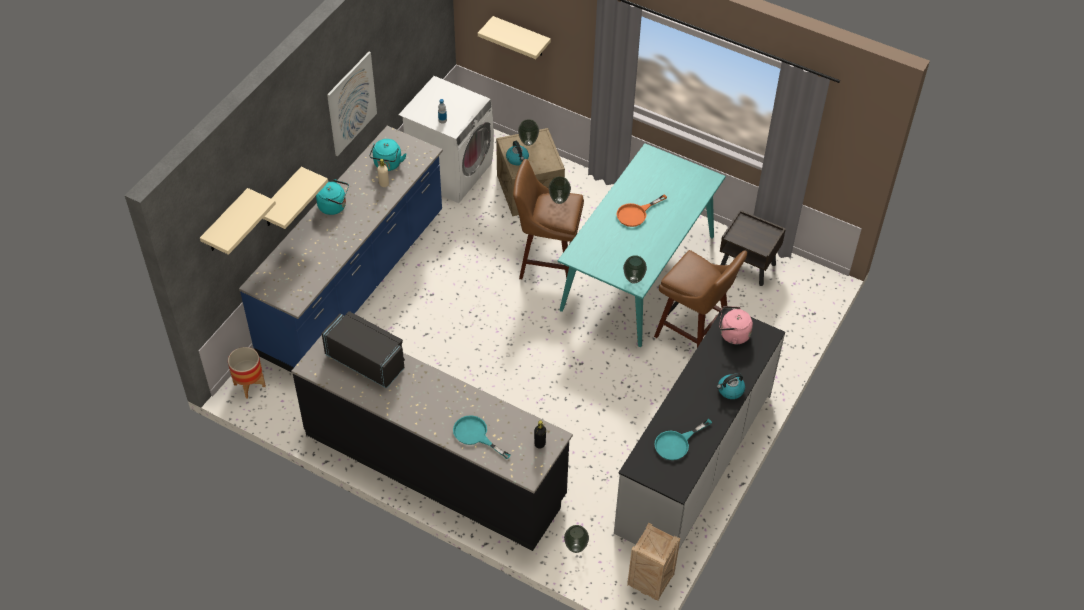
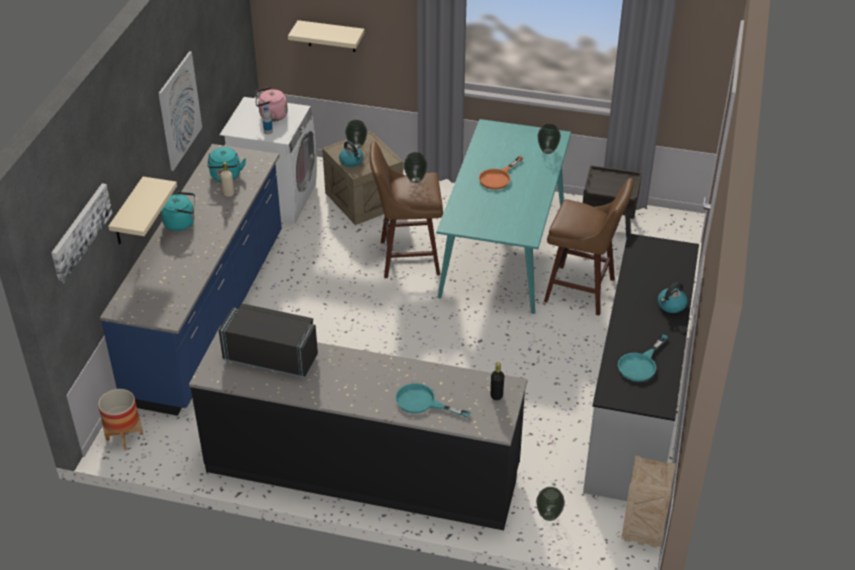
camera: 15 degrees left, 10 degrees down
(226, 222) = (80, 231): beige shelf -> picture
(633, 279) = (521, 233): vase -> vase (547, 151)
(732, 334) = (648, 256): pink kettle -> pink kettle (271, 116)

